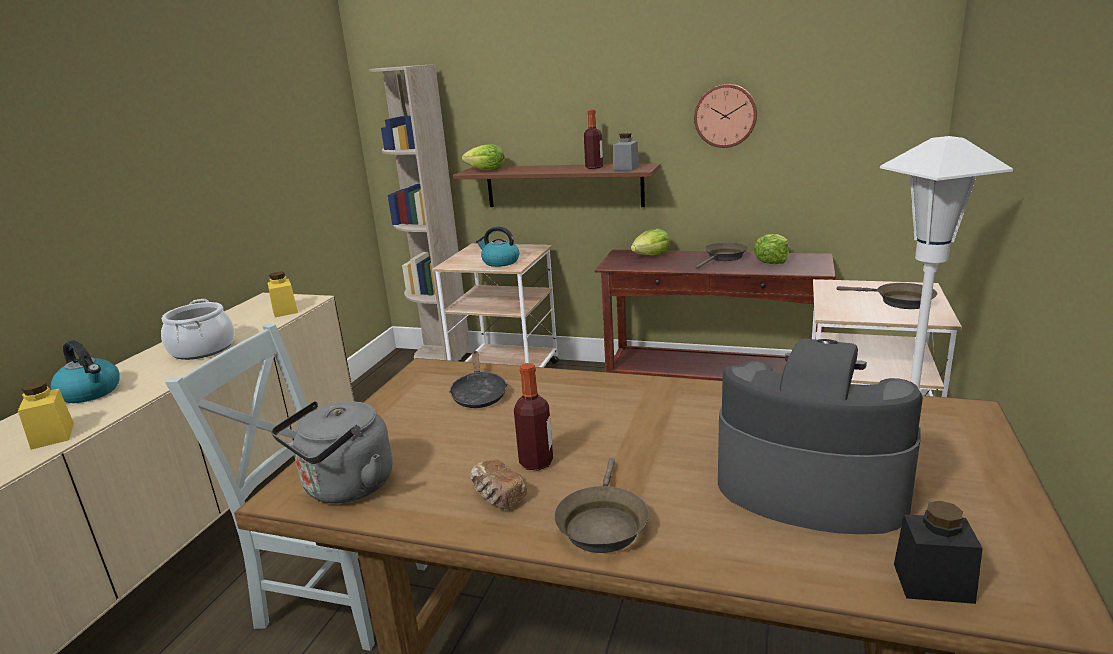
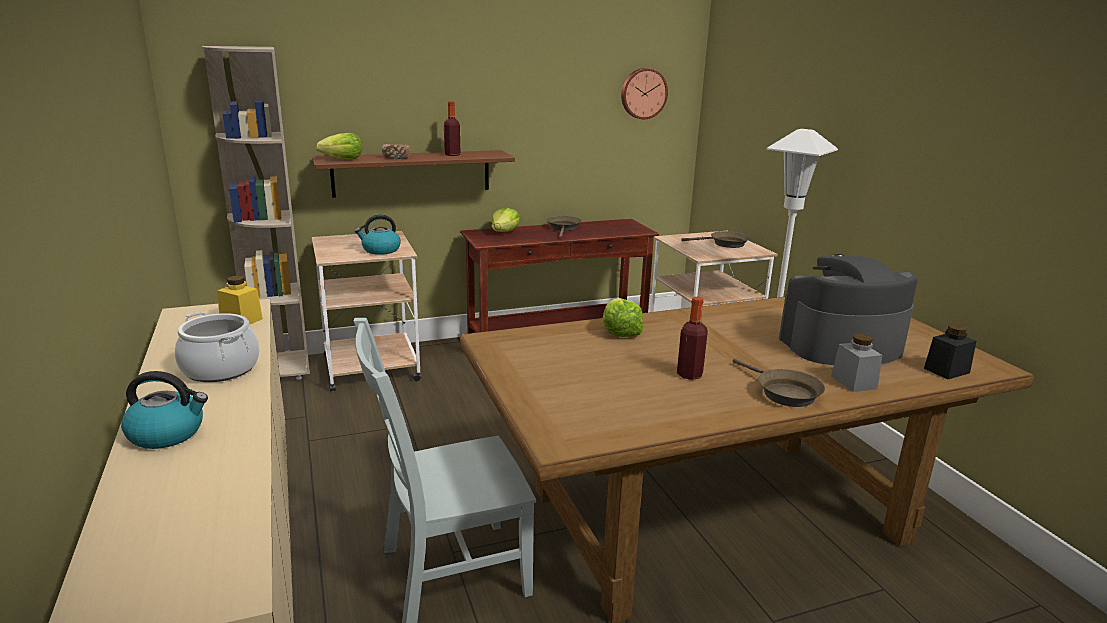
camera: 40 degrees left, 0 degrees up
(53, 436) = (223, 475): yellow jar -> none
(345, 488) = (594, 425): grey kettle -> none
(479, 395) = (569, 347): black frying pan -> none
(497, 497) = (704, 398): bread -> bread (396, 158)
(626, 168) = (486, 155): grey jar -> grey jar (853, 382)
(725, 115) = (555, 110): wall clock -> wall clock (643, 93)
(772, 261) = (601, 227): lettuce -> lettuce (620, 331)

